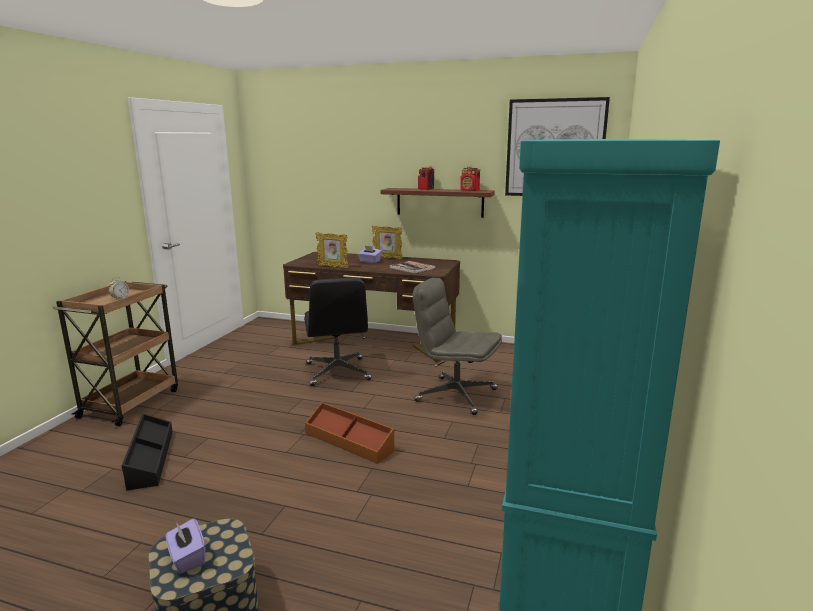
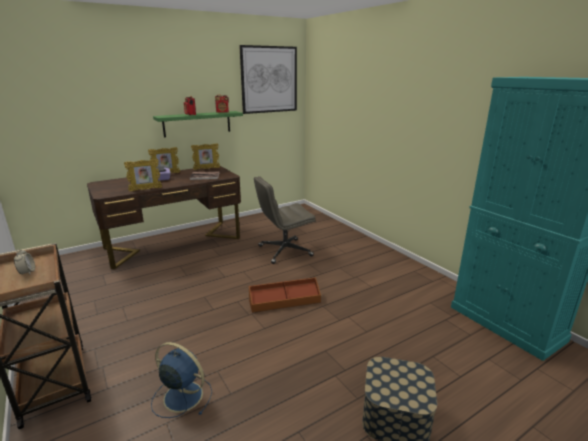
camera: 50 degrees left, 5 degrees up
(150, 458) = (181, 396): black storage box -> blue fan
(187, 558) = (399, 389): purple tissue box -> none
(338, 372) = (191, 270): black office chair -> none
(436, 261) = (206, 169): none -> picture frame
(439, 202) = (197, 123): brown shelf -> green shelf

